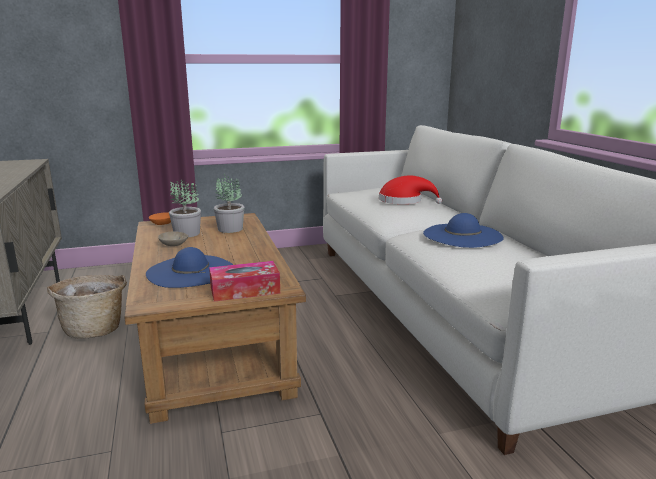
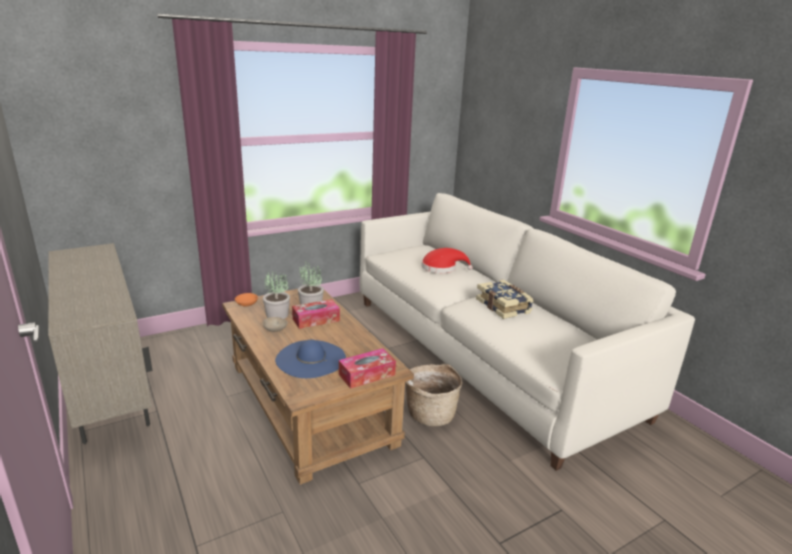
camera: 15 degrees left, 5 degrees up
(95, 329) = (199, 403): basket -> basket (430, 413)
(226, 239) = (316, 320): none -> tissue box
(462, 235) = (504, 306): blue hat -> book

